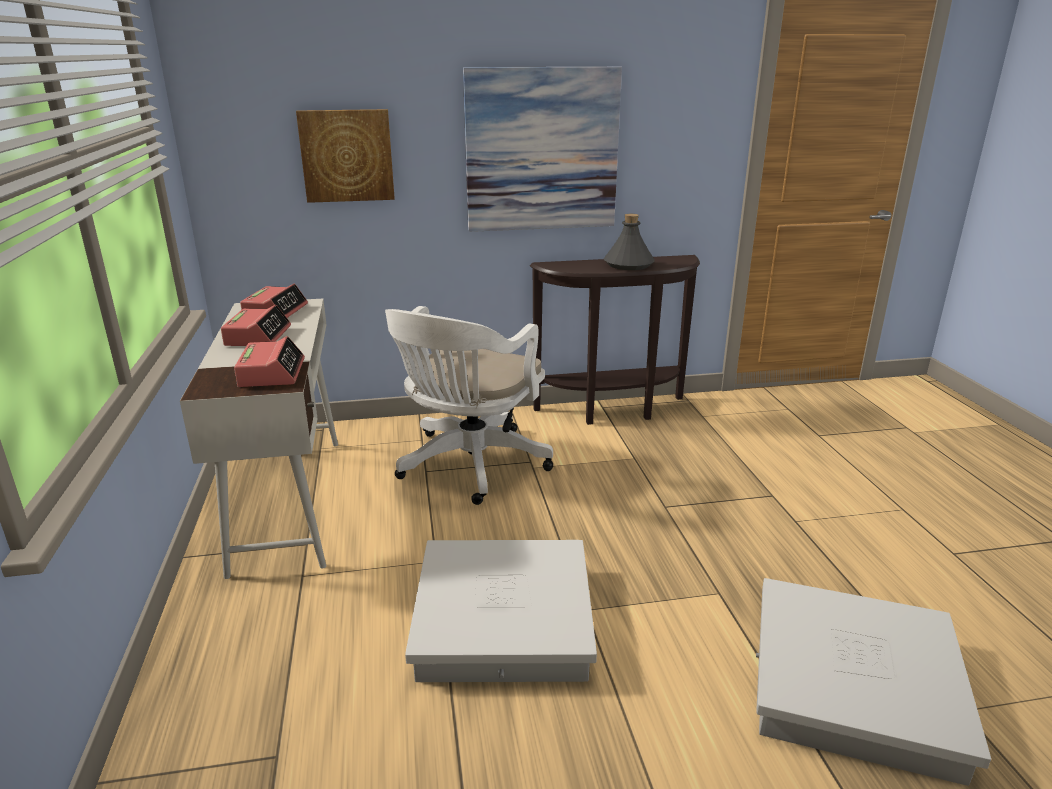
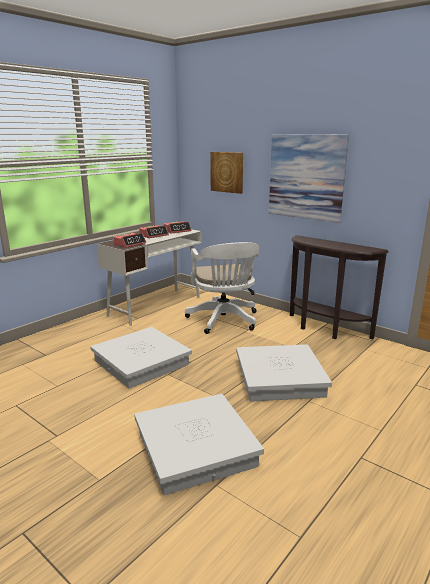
camera: 50 degrees right, 5 degrees down
(469, 466) = (224, 321): white office chair -> white office chair turned 90 degrees counterclockwise
(629, 264) = (334, 245): grey bottle -> none
(715, 513) = (280, 379): none -> white storage box

